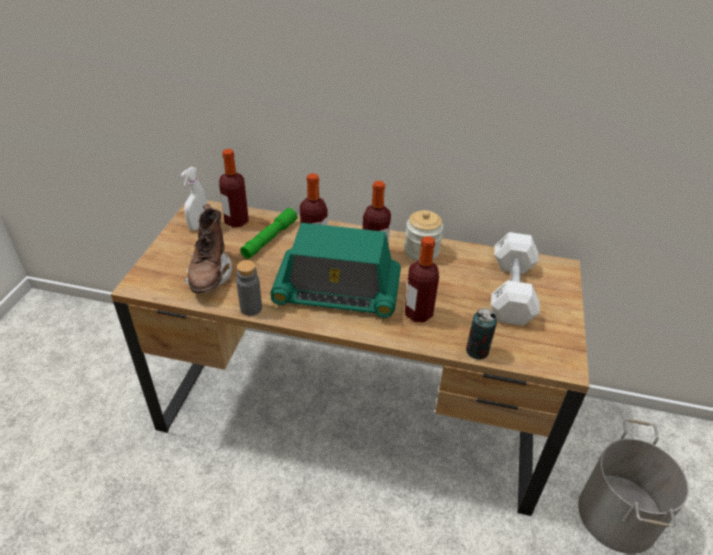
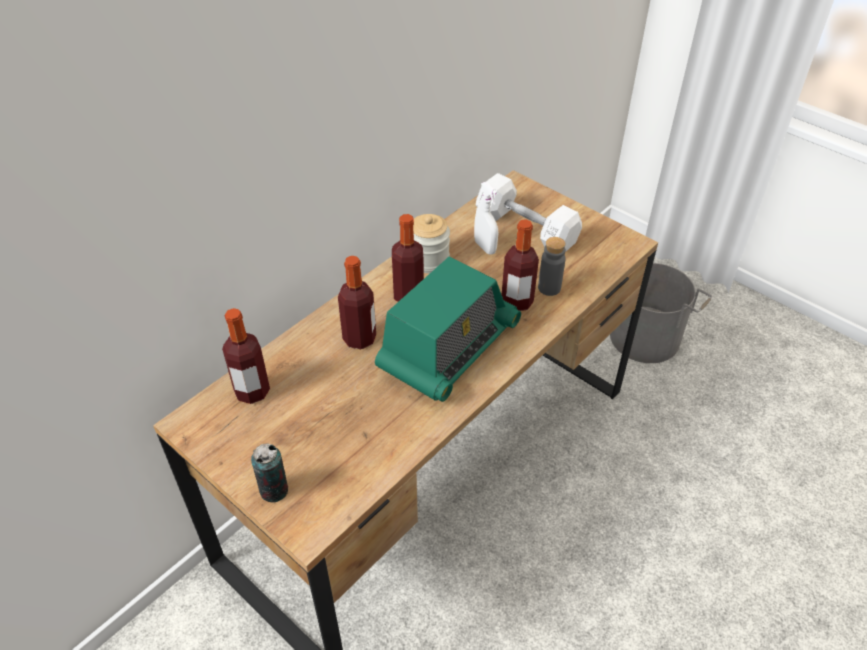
camera: 60 degrees left, 5 degrees up
(199, 225) = (229, 432): white spray bottle -> white spray bottle (485, 247)
(210, 275) = (342, 449): brown boot -> none
(251, 308) = (427, 428): grey bottle -> grey bottle (549, 288)
(270, 239) = (313, 371): green flashlight -> none
(477, 351) = (587, 286): can -> can (274, 490)

